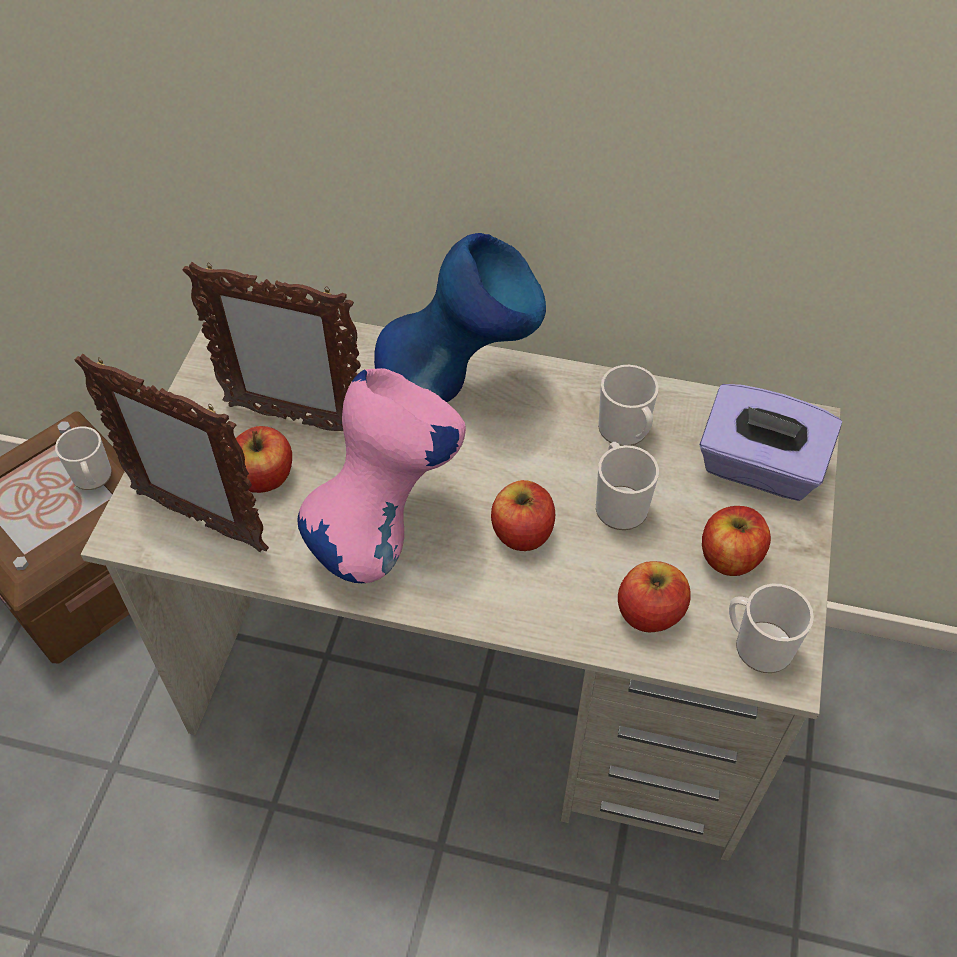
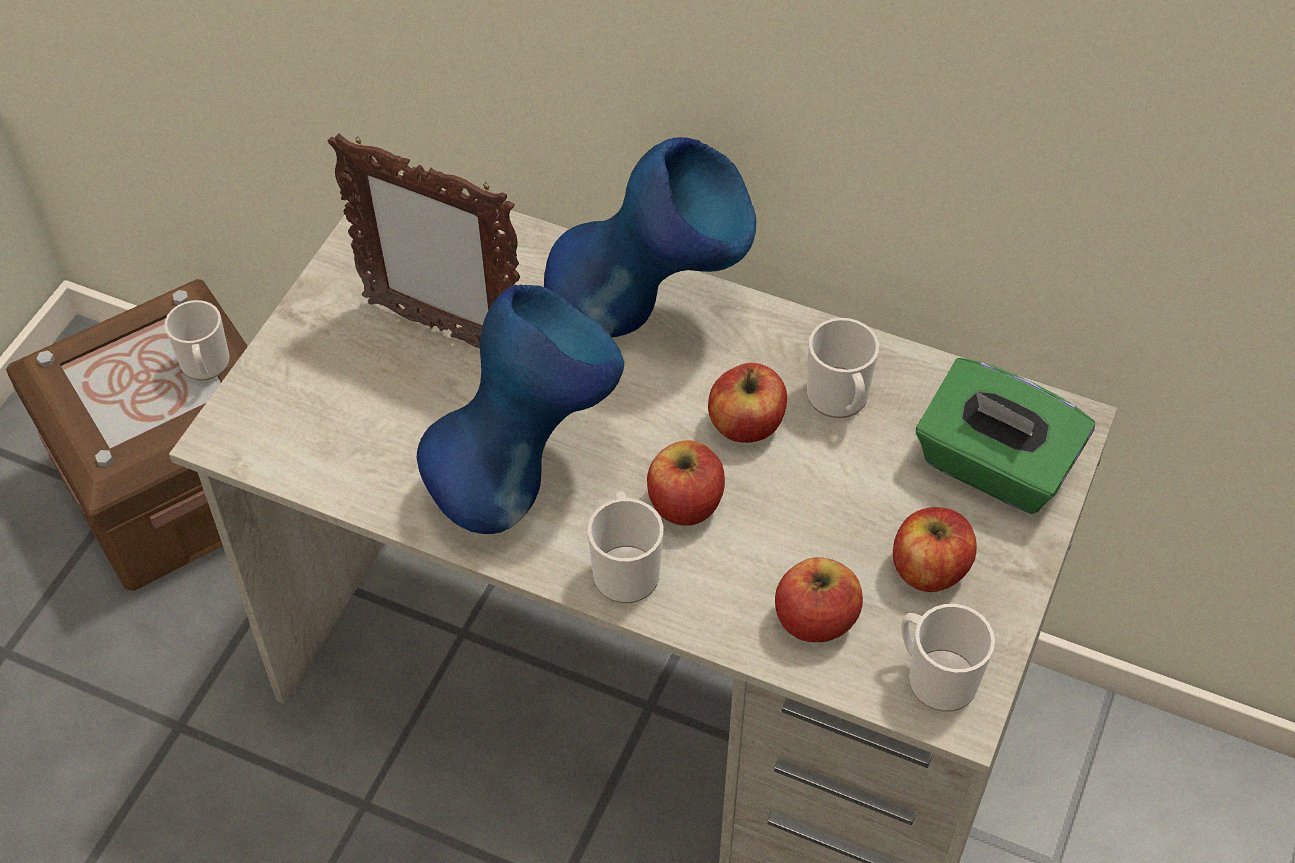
camera: 10 degrees right, 0 degrees up
(199, 520) = (310, 434): picture frame -> none
(264, 477) = (394, 394): apple -> apple (746, 424)
(387, 528) = (526, 475): pink vase -> blue vase
(619, 504) = (809, 486): mug -> mug (625, 569)
(758, 468) = (993, 467): purple tissue box -> green tissue box

